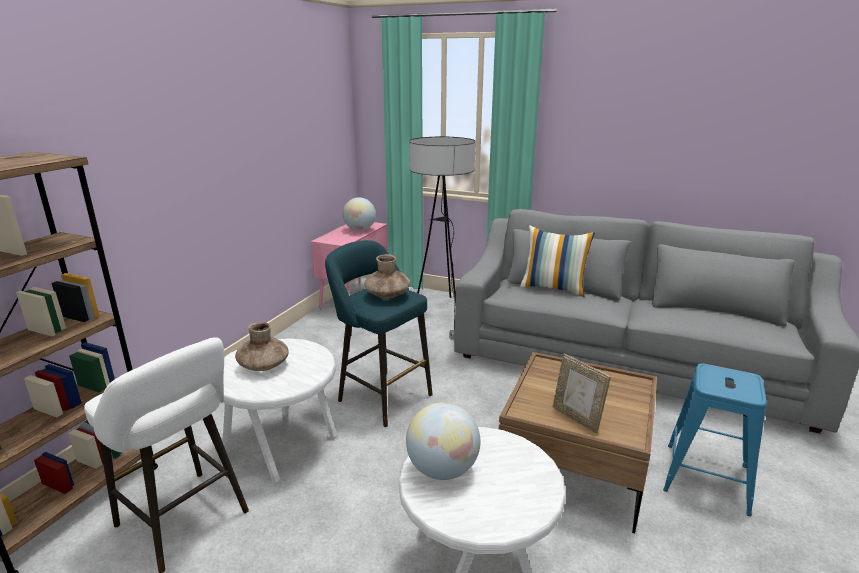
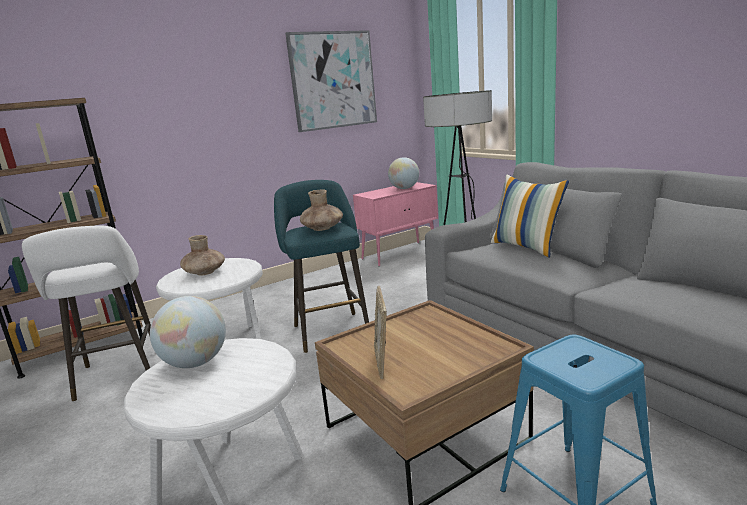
camera: 35 degrees right, 5 degrees down
(292, 115) = (333, 80): none -> picture

